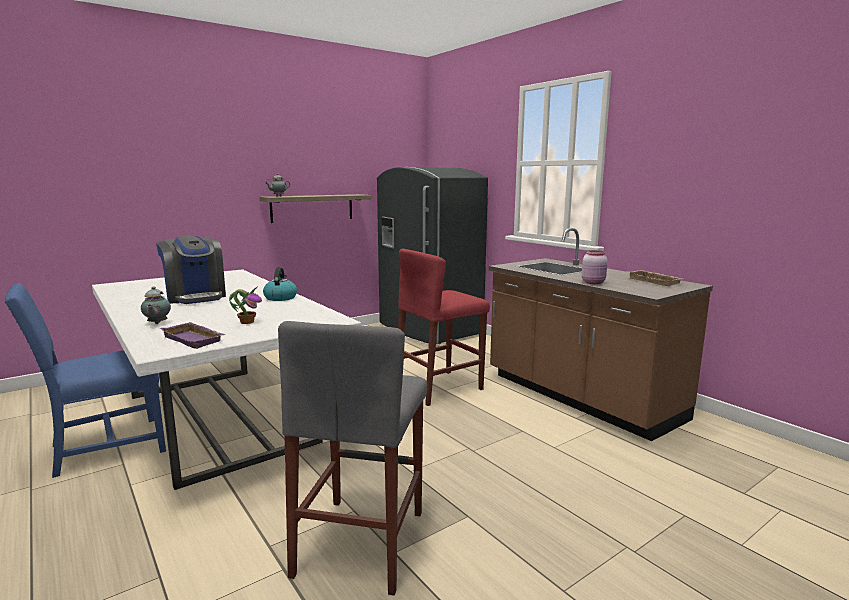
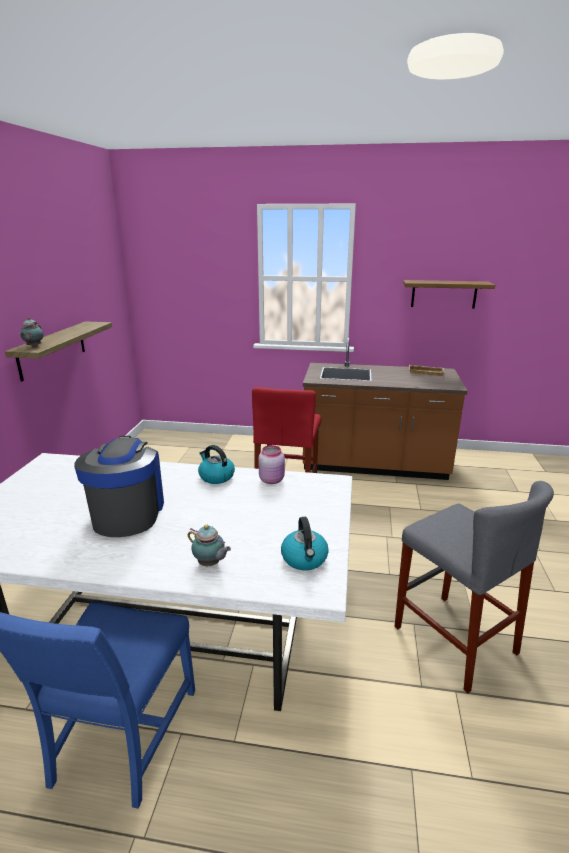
camera: 45 degrees left, 10 degrees up
(195, 297) = (128, 513): coffee machine -> coffee machine turned 105 degrees counterclockwise
(195, 339) = (304, 559): purple tray -> kettle
(247, 322) = (280, 517): potted plant -> none
(428, 329) = (179, 446): grey fridge -> none
(594, 282) = (406, 384): pink jar -> pink jar (272, 480)
(716, 178) = (444, 294): none -> shelf

